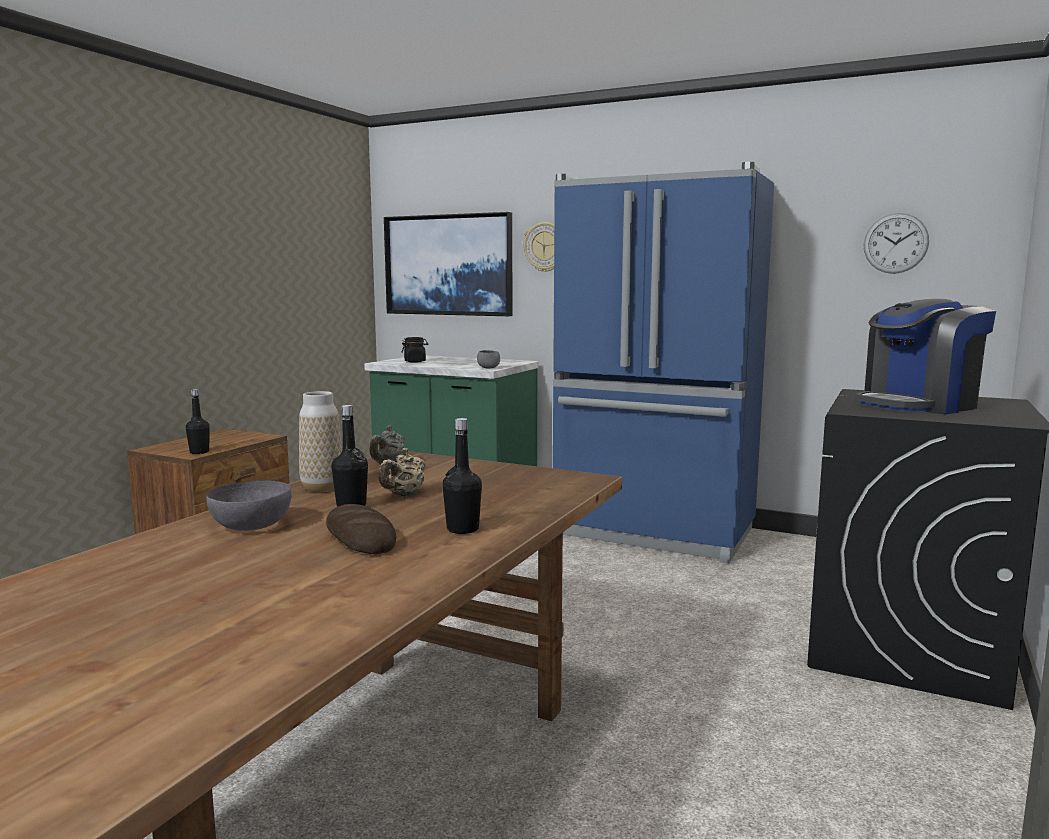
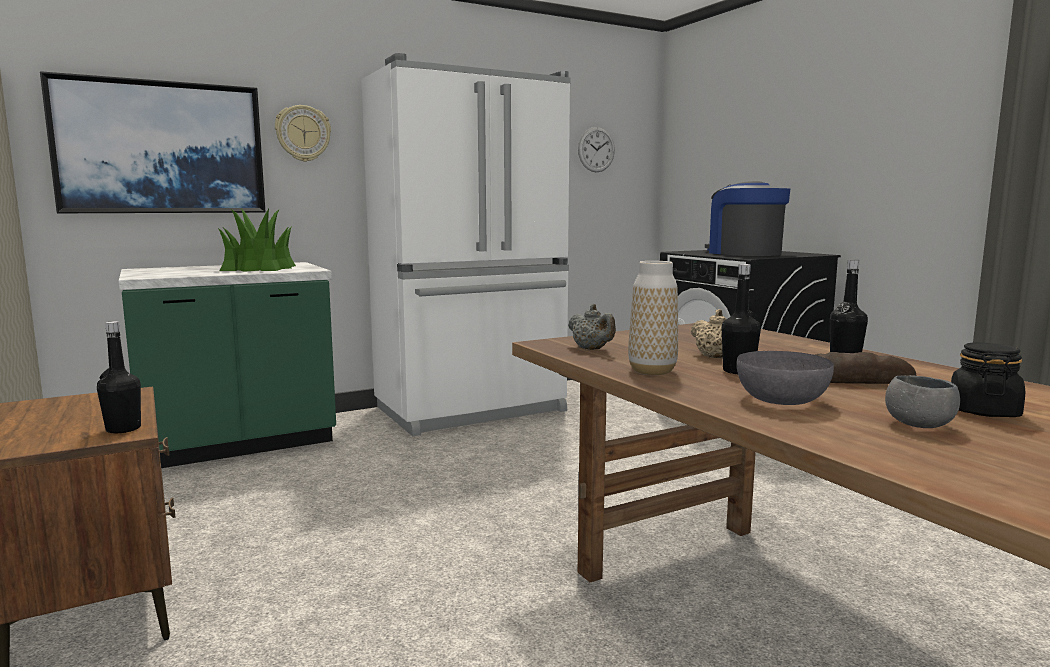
camera: 55 degrees left, 0 degrees up
(415, 361) = (179, 273): black jar -> black jar (983, 411)
(472, 363) = (259, 268): none -> potted plant
(488, 368) = (309, 269): grey bowl -> grey bowl (919, 425)
(654, 533) = (473, 410): blue fridge -> white fridge
(918, 405) = (743, 253): coffee machine -> coffee machine turned 150 degrees clockwise

